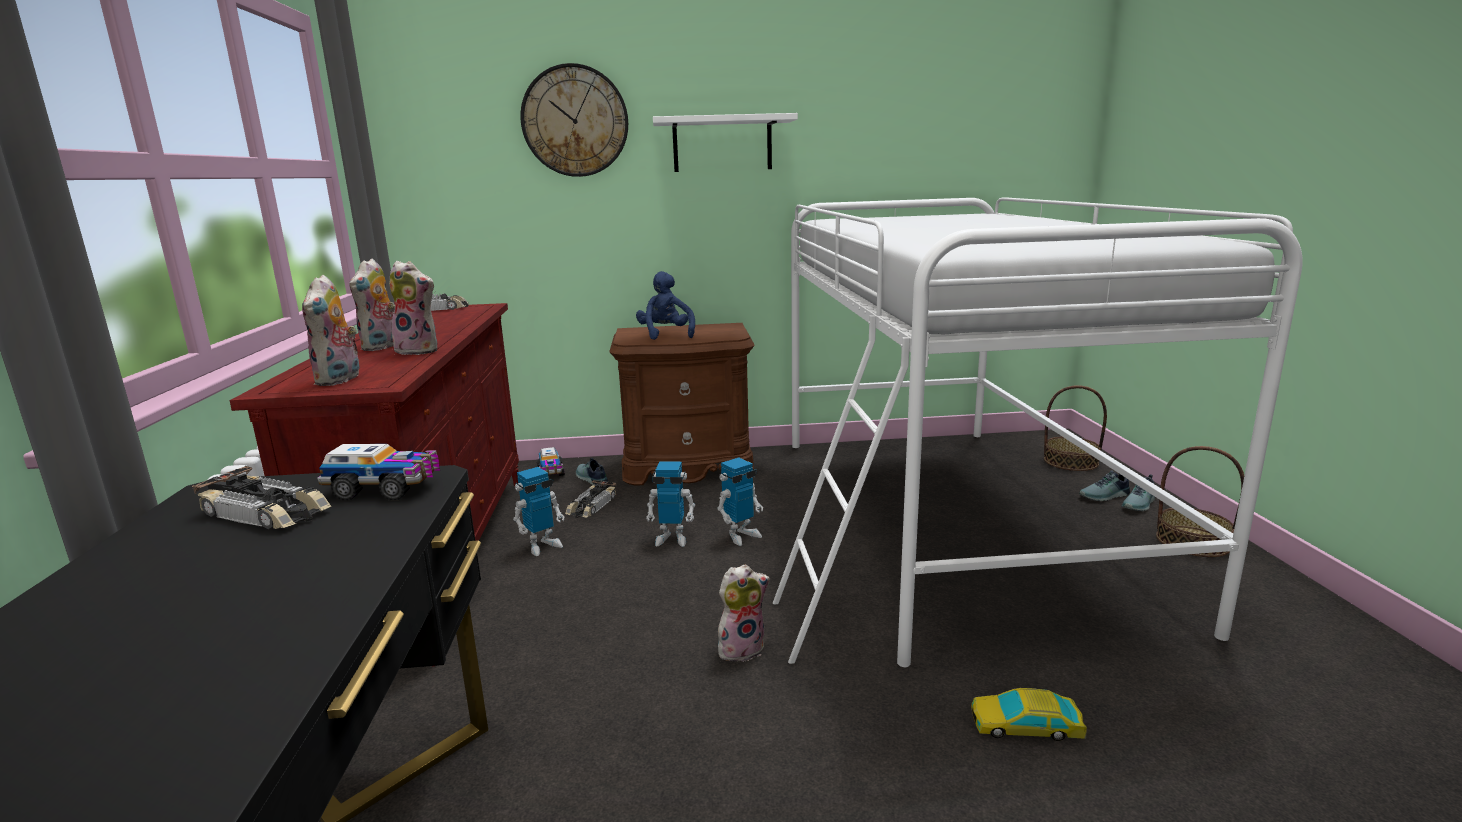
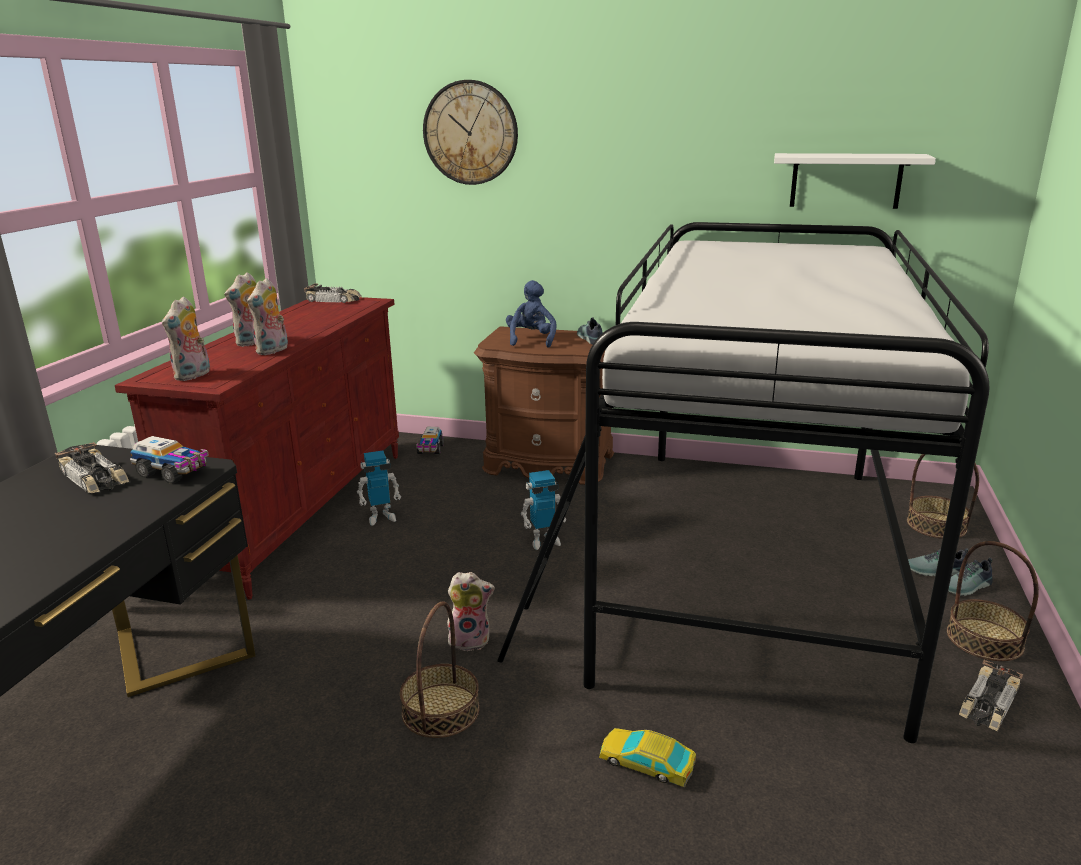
camera: 20 degrees right, 5 degrees up
(420, 350) = (273, 351): plush toy -> plush toy turned 75 degrees clockwise
(590, 479) = (458, 461): shoe -> shoe (589, 339)
(591, 506) = (441, 488): toy car -> toy car (988, 703)
(672, 538) = (485, 531): toy robot -> none
(722, 144) = (605, 159): white shelf -> white shelf (846, 180)
(767, 731) = (440, 710): none -> basket
(948, 520) = (745, 563): white bed -> black bed

